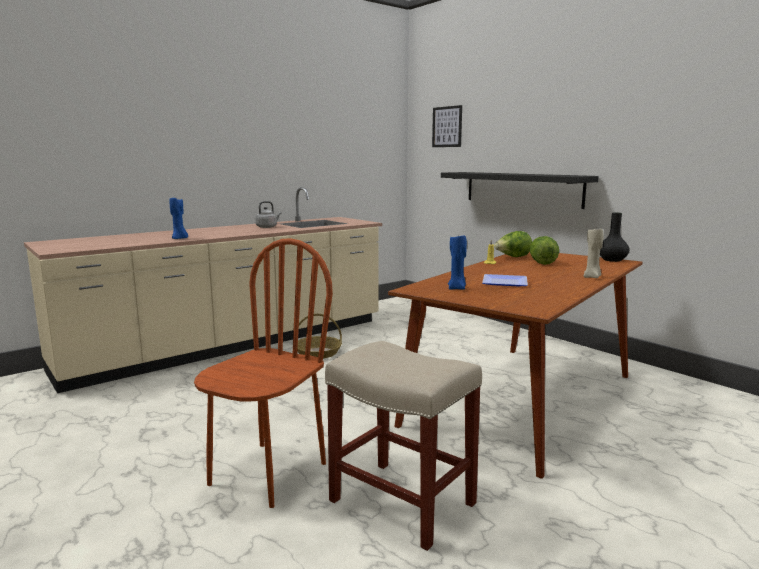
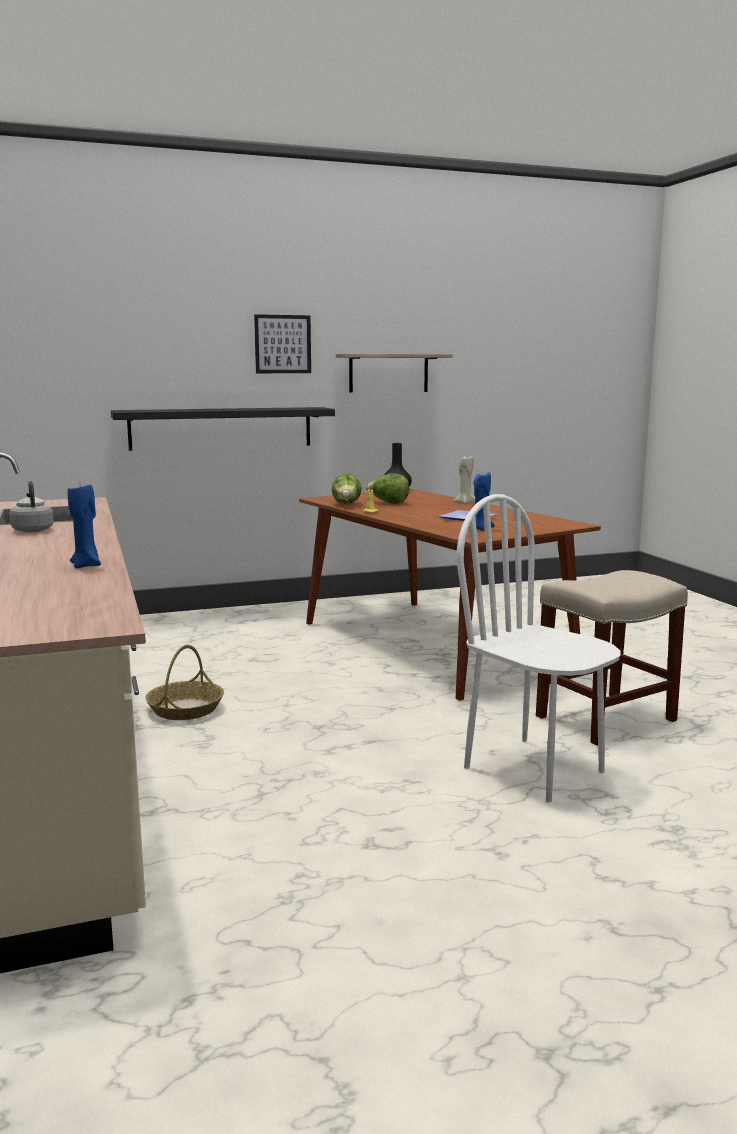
camera: 70 degrees left, 0 degrees up
(267, 473) = (534, 769): brown chair -> white chair
(447, 127) = (69, 341): picture -> picture (282, 344)
(666, 144) = (388, 373): none -> shelf

